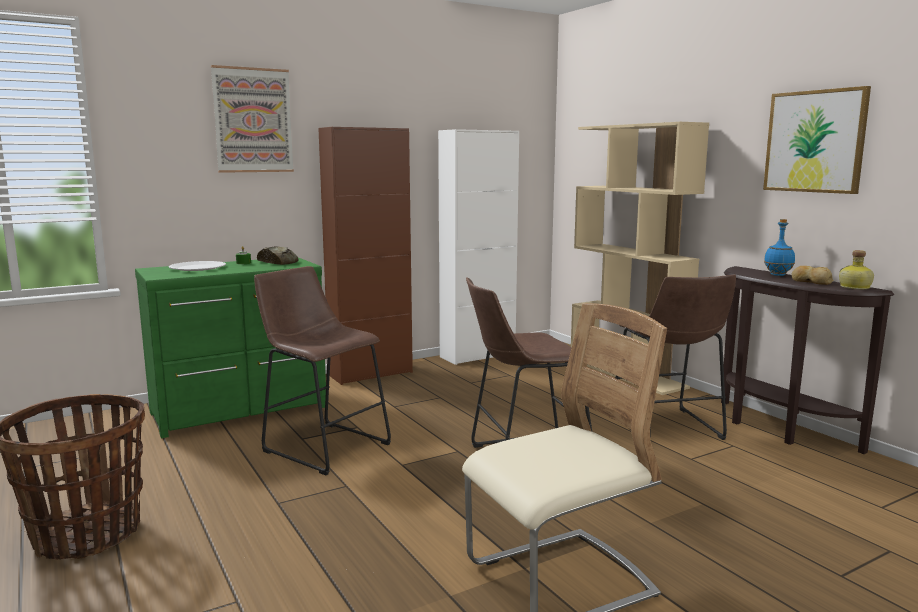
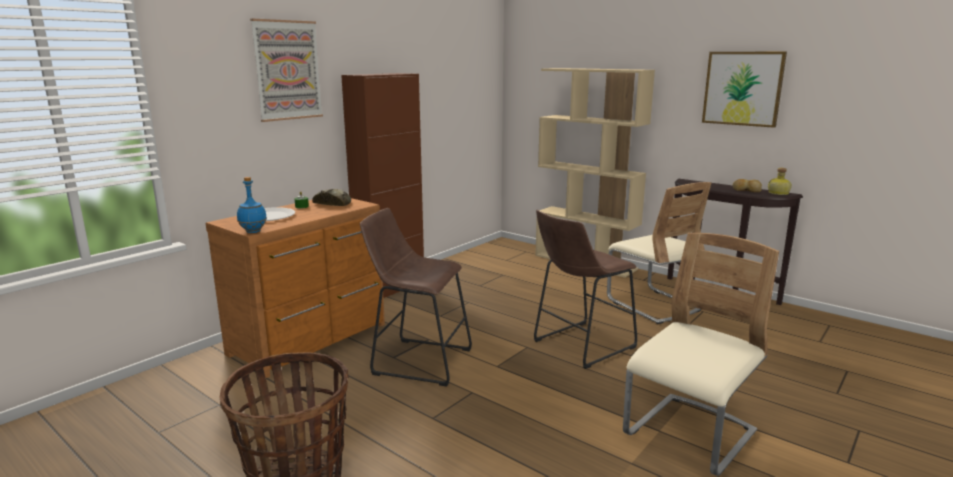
camera: 20 degrees left, 5 degrees up
(241, 410) = (312, 339): green dresser -> brown dresser
(477, 355) = (462, 260): white cabinet -> none
(667, 429) = (652, 305): brown stool -> beige chair
(778, 275) = (718, 185): blue bottle -> blue bottle (253, 232)

